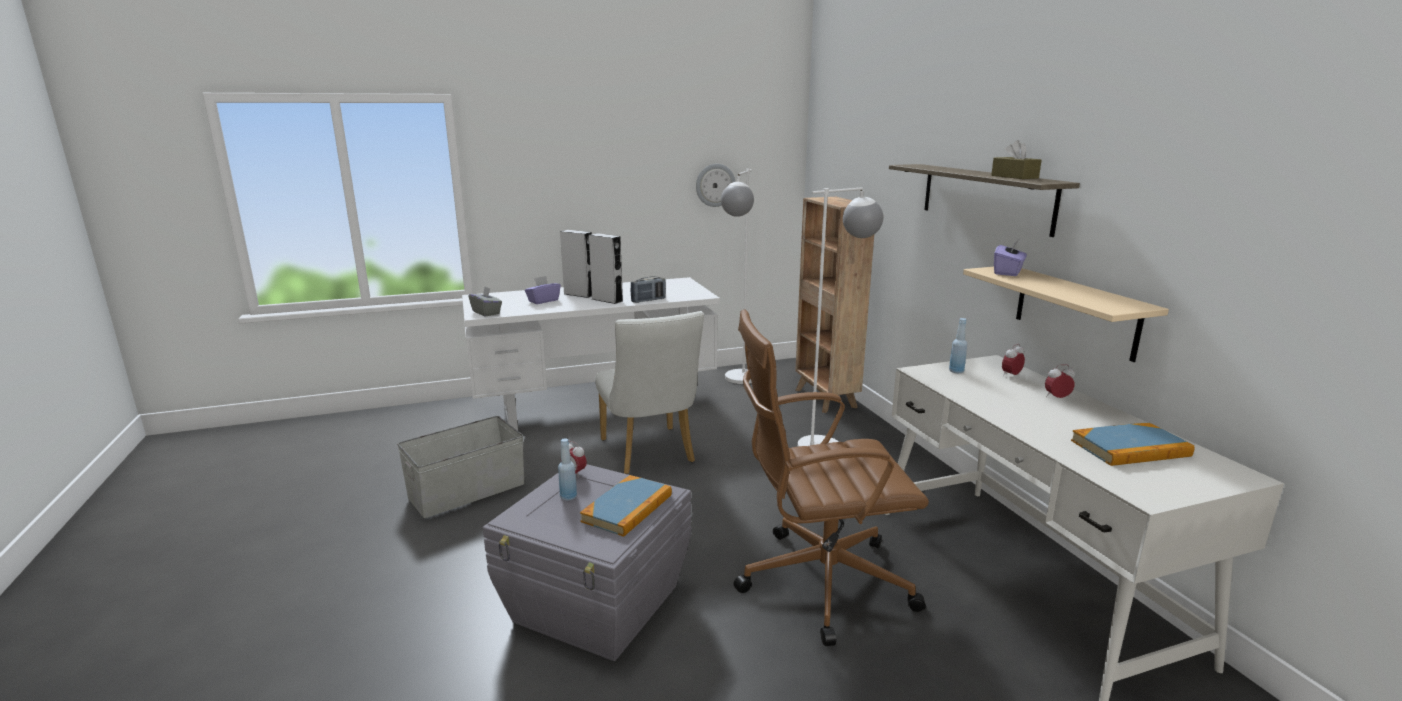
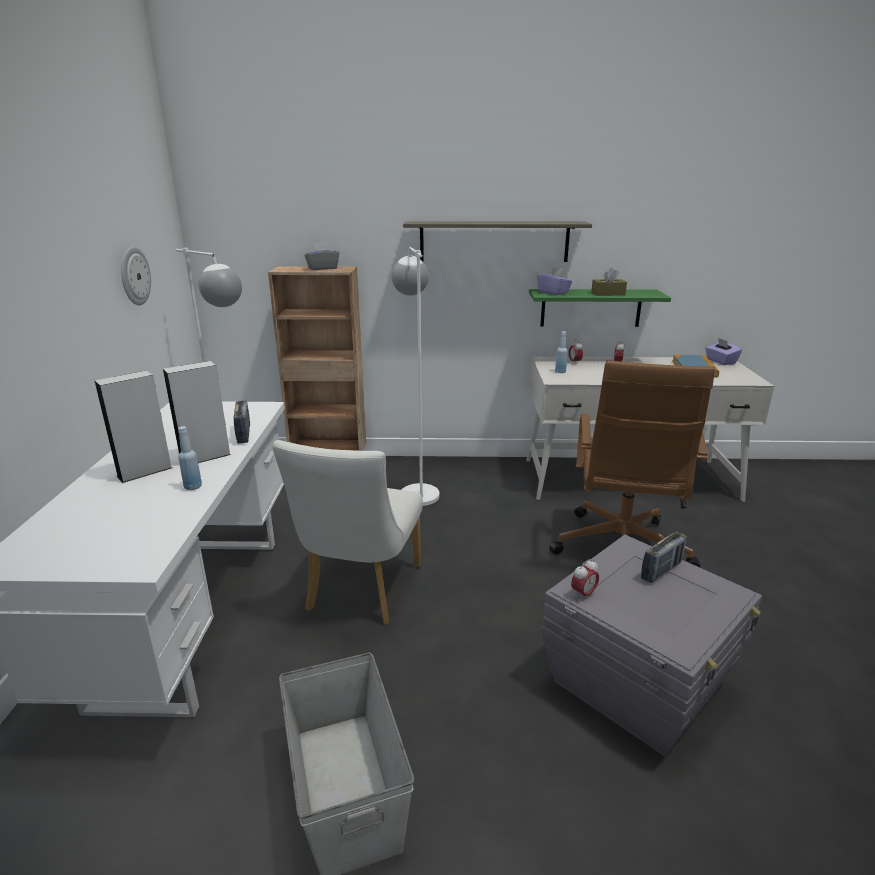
camera: 70 degrees left, 5 degrees up
(486, 312) = (137, 556): grey tissue box -> grey tissue box (322, 268)
(543, 301) = (138, 501): purple tissue box -> purple tissue box (720, 361)
(568, 497) = (633, 604): blue bottle -> blue bottle (193, 487)
(627, 508) = (661, 571): book -> radio
(650, 454) = (360, 593): white chair -> white chair turned 105 degrees clockwise
(1014, 177) = (540, 222): brown tissue box -> brown tissue box (608, 294)
(1075, 311) = (591, 308): beige shelf -> green shelf

